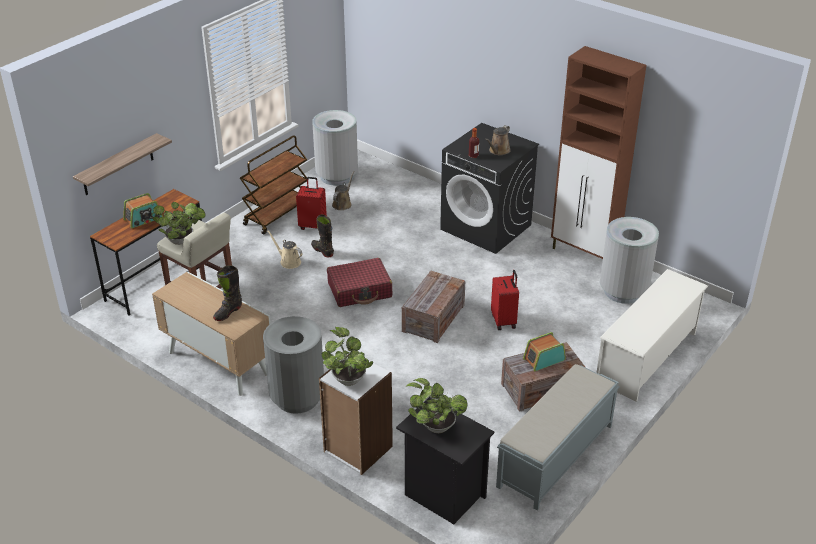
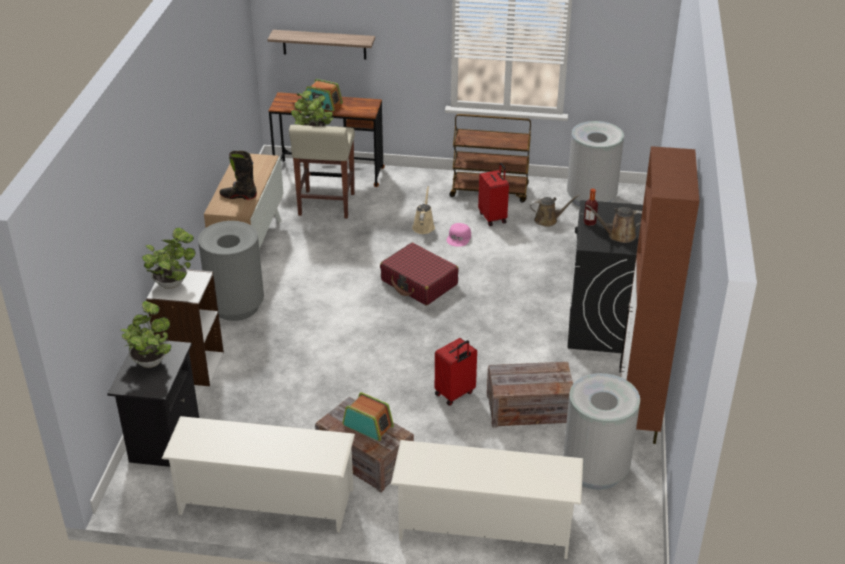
camera: 60 degrees right, 0 degrees up
(322, 251) = (459, 238): black boot -> pink cap
(433, 318) = (416, 344): crate -> crate (528, 408)
(554, 456) = (265, 502): grey bench -> white shoe rack

